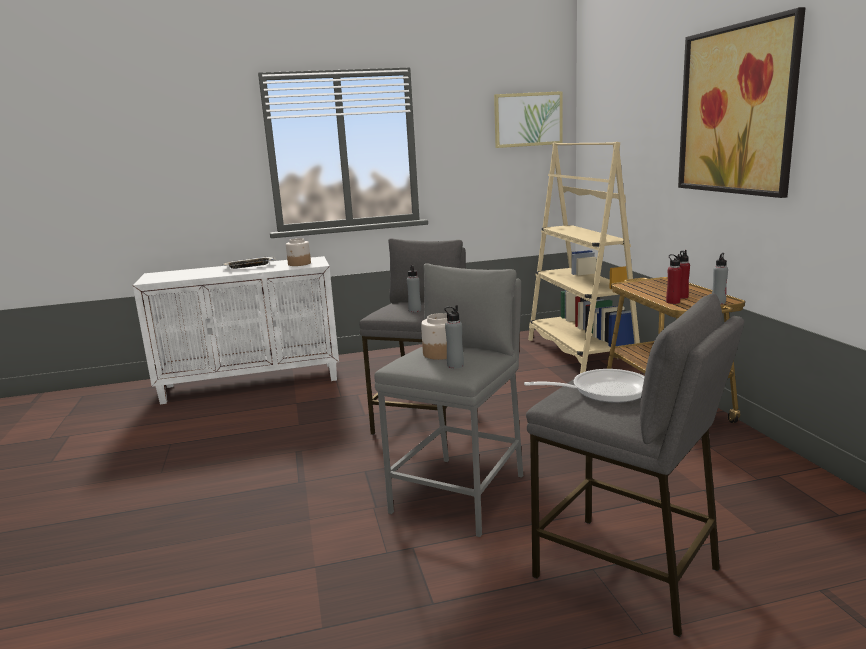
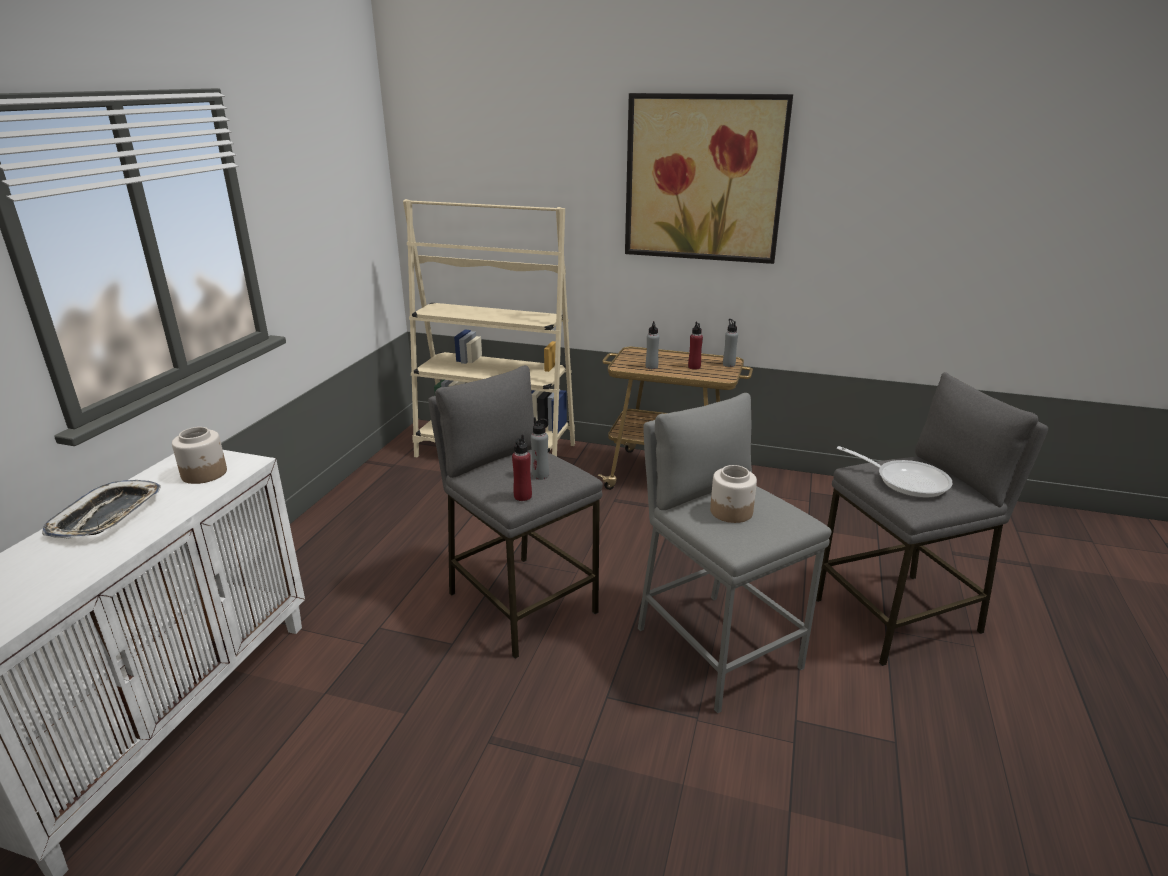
camera: 60 degrees left, 10 degrees up
(455, 365) = (778, 516): grey bottle -> grey bottle (651, 367)
(528, 119) = (352, 167): picture -> none
(603, 391) = (905, 481): frying pan -> frying pan turned 105 degrees clockwise
(673, 302) = (704, 375): red bottle -> red bottle (522, 496)

